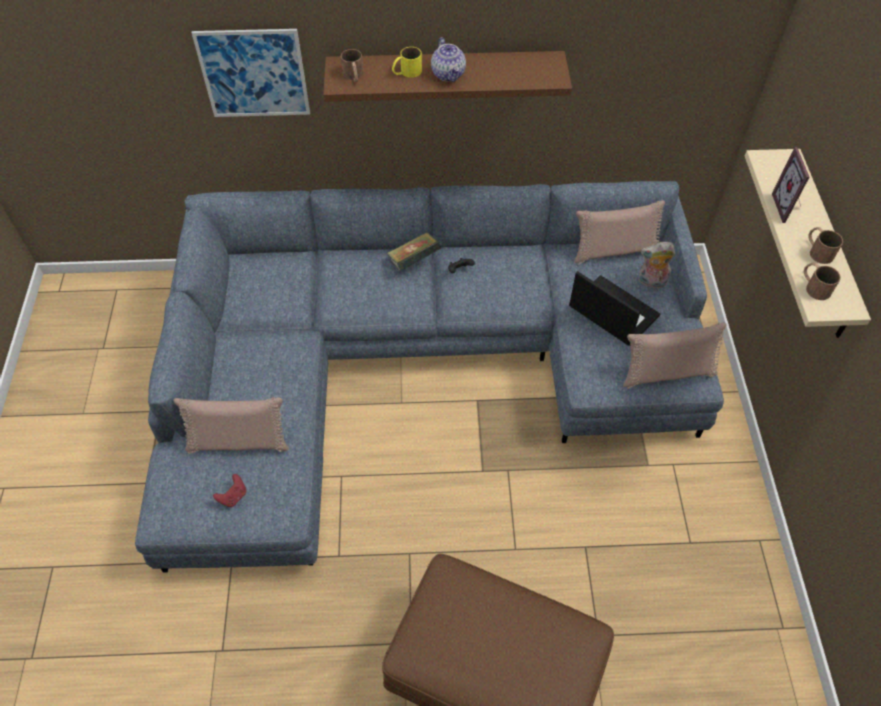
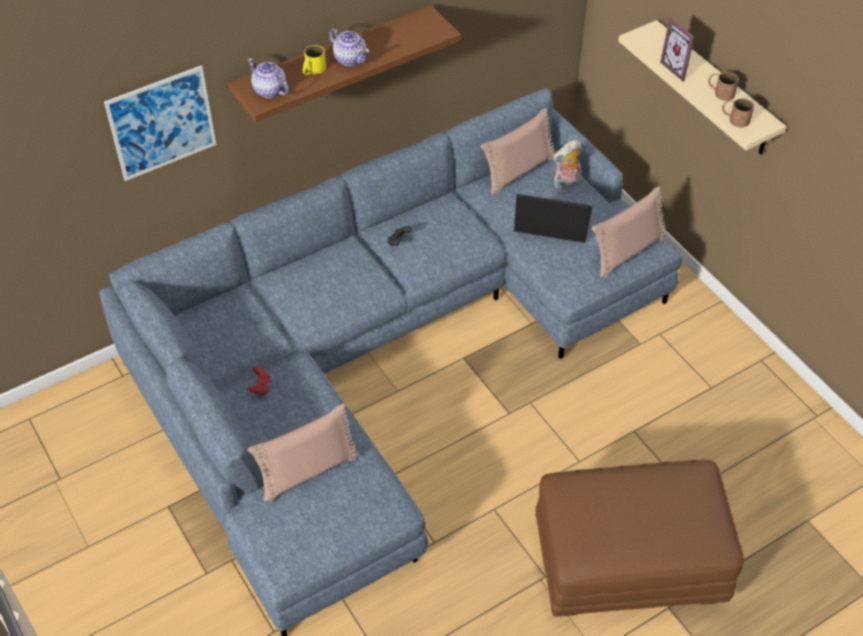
camera: 30 degrees left, 5 degrees down
(233, 496) = (339, 515): red game controller -> red game controller (261, 387)
(354, 76) = (269, 90): brown mug -> teapot
(414, 261) = (351, 251): book -> none

